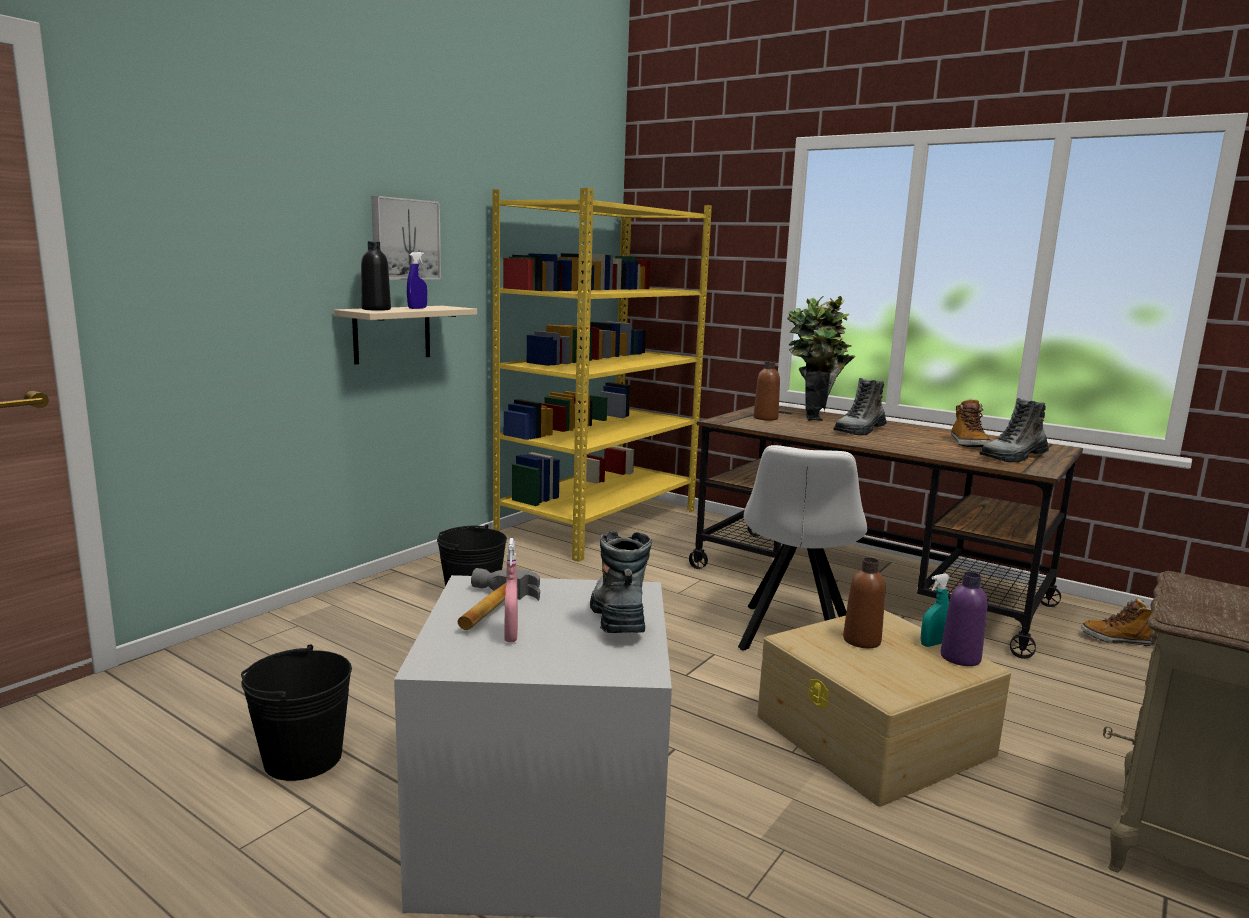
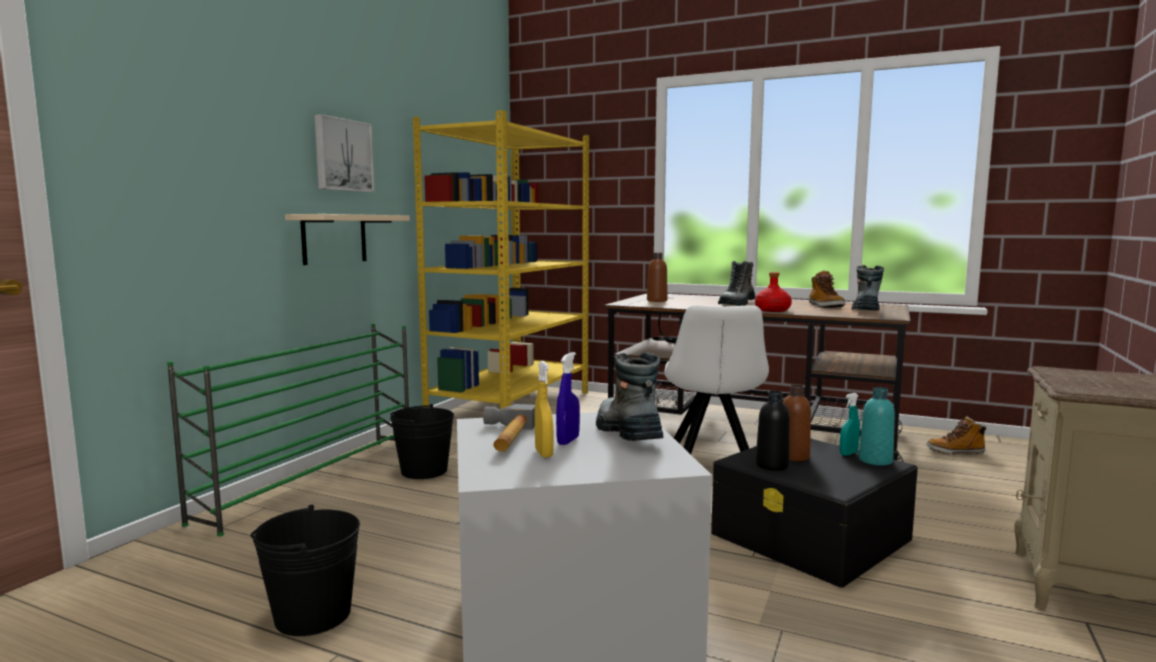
camera: 10 degrees left, 5 degrees down
(356, 598) = (314, 481): none -> green shoe rack
(376, 309) = (324, 213): black bottle -> black bottle (772, 465)
(417, 308) = (358, 214): blue spray bottle -> blue spray bottle (568, 441)
(511, 636) = (544, 453): pink spray bottle -> yellow spray bottle
(814, 416) = (693, 298): potted plant -> none
(874, 736) = (811, 537): beige storage box -> black storage box
(893, 446) = (772, 310): none -> red bottle
(960, 658) = (875, 460): purple bottle -> turquoise bottle
(1013, 457) = (866, 311): boot -> boot turned 150 degrees clockwise

